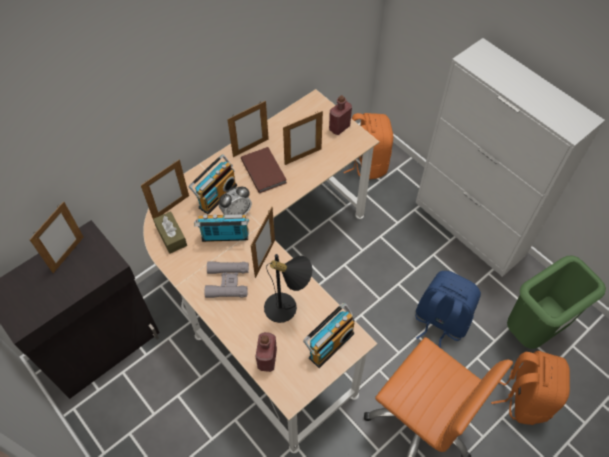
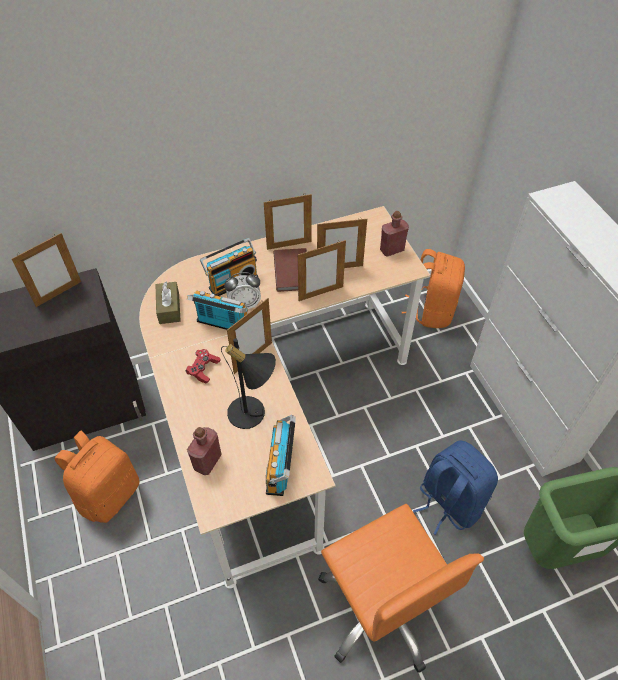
camera: 20 degrees right, 5 degrees down
(171, 207) = (182, 281): picture frame -> picture frame (320, 293)
(227, 282) = (203, 369): grey binoculars -> red game controller
(329, 344) = (281, 468): radio -> radio turned 120 degrees clockwise
(523, 397) = (517, 623): orange backpack -> orange backpack (108, 494)

